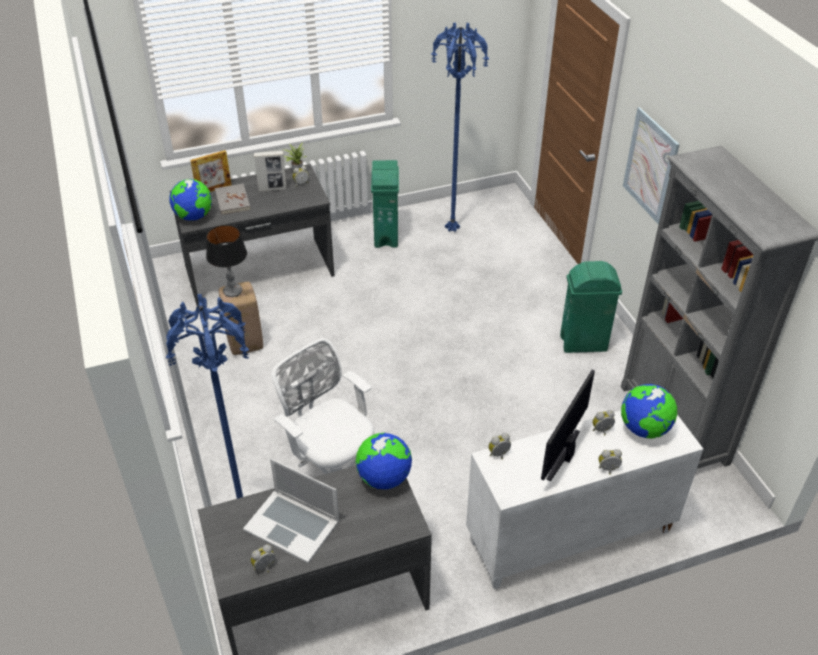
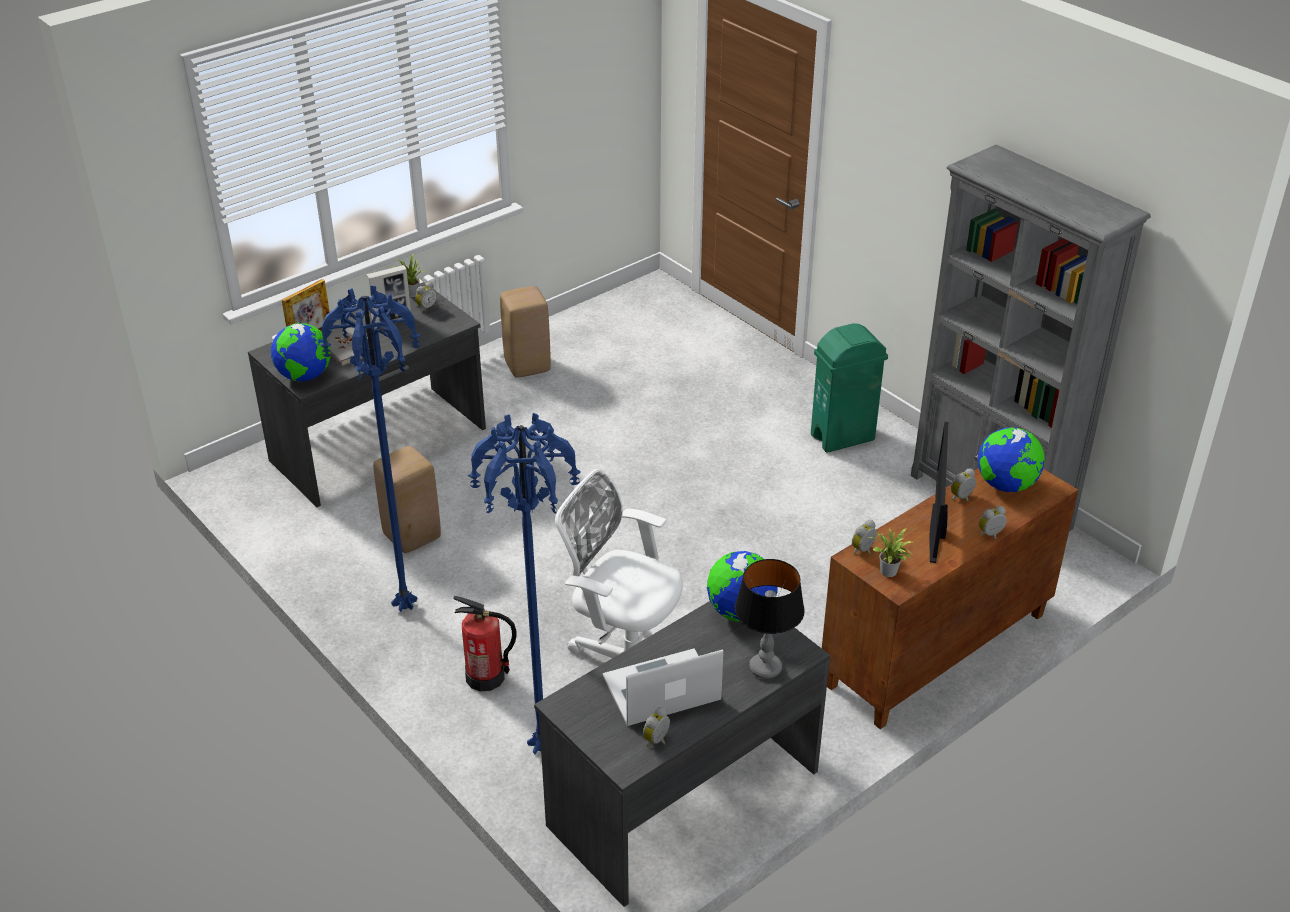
camera: 20 degrees left, 5 degrees down
(233, 291) = (397, 462): table lamp -> table lamp (765, 668)
(238, 462) = (486, 677): none -> fire extinguisher
(292, 525) = (662, 689): laptop -> laptop turned 150 degrees clockwise
(386, 236) = (528, 366): green trash can -> beige stool
(452, 229) = (610, 340): blue floor lamp -> blue floor lamp (406, 605)
(508, 479) = (889, 573): none -> potted plant
(569, 537) = (936, 651): white cabinet -> brown cabinet
(650, 166) = (891, 193): picture -> none

